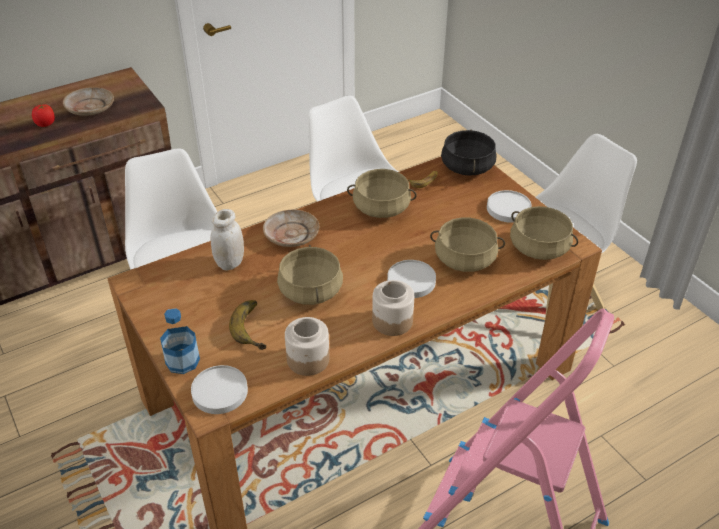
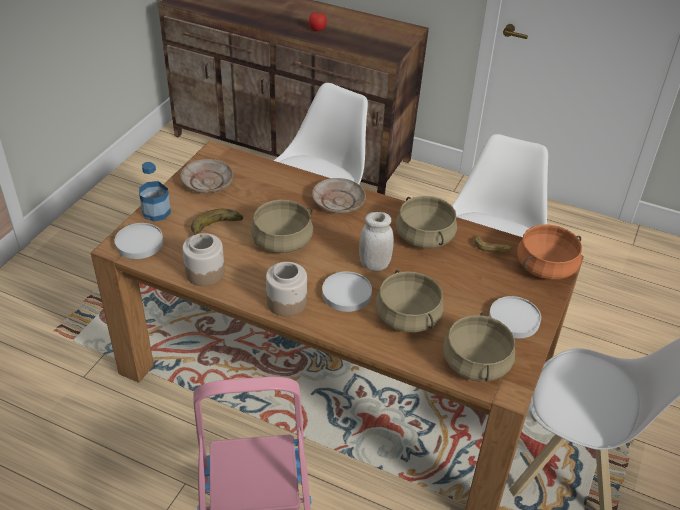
camera: 55 degrees right, 0 degrees up
(90, 108) = (357, 36): beige plate -> beige plate (207, 182)
(230, 263) = (275, 187): white jar -> white jar (374, 264)
(468, 167) = (545, 267): black cooking pot -> orange cooking pot

